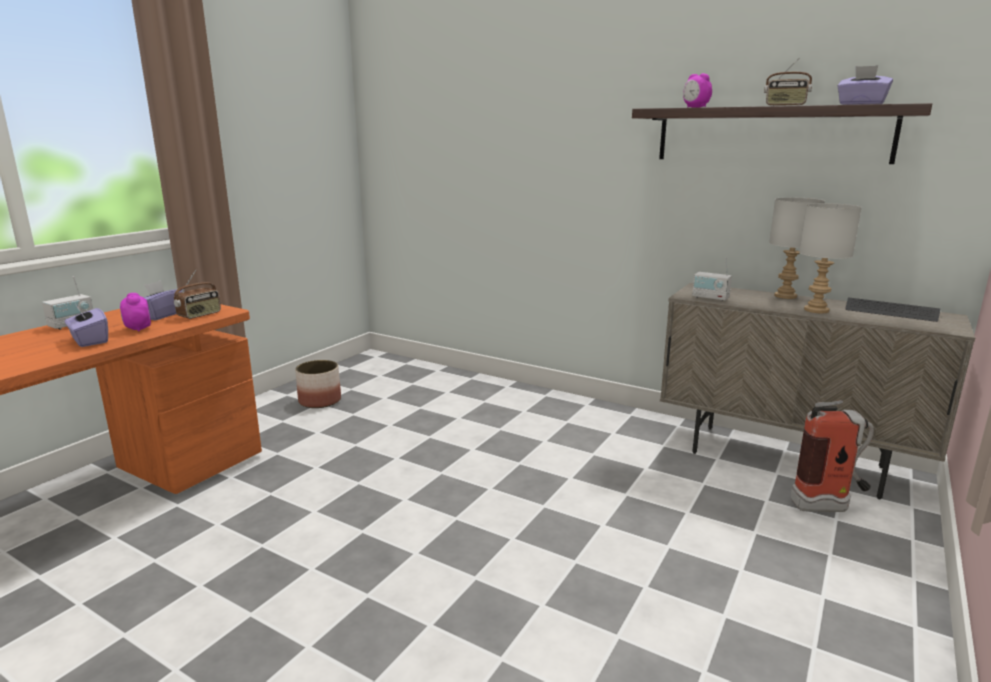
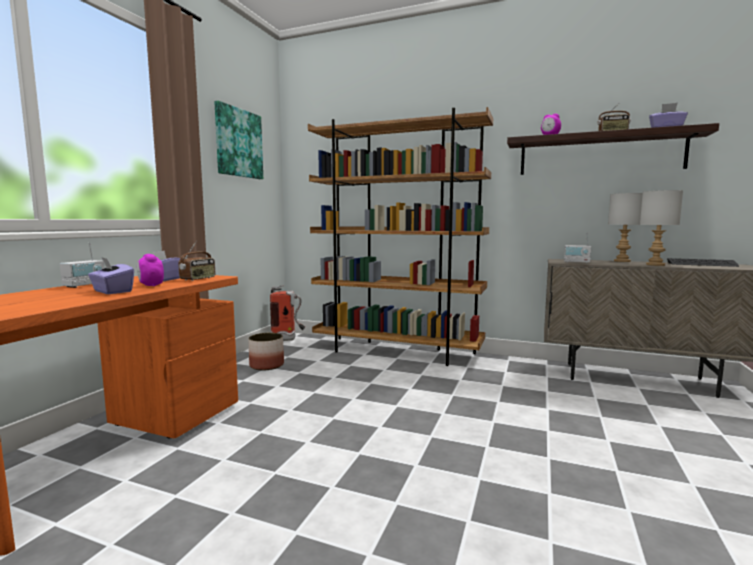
camera: 10 degrees left, 10 degrees down
(283, 109) = (238, 143): none -> picture
(491, 390) = (397, 351): none -> brown bookcase
(828, 507) = (691, 405): fire extinguisher -> fire extinguisher (288, 339)

